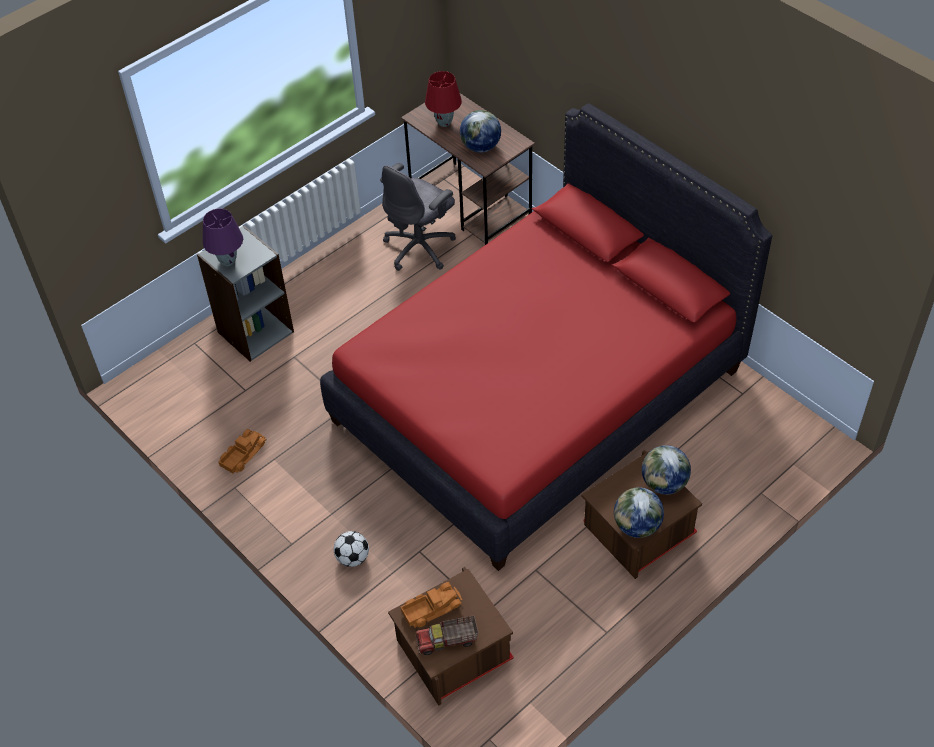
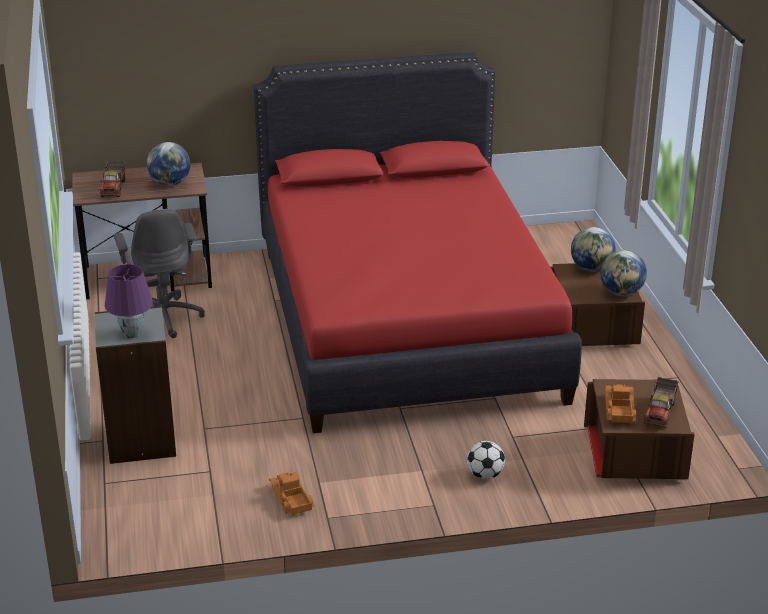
camera: 60 degrees left, 20 degrees down
(444, 123) = (114, 188): red table lamp -> toy truck

